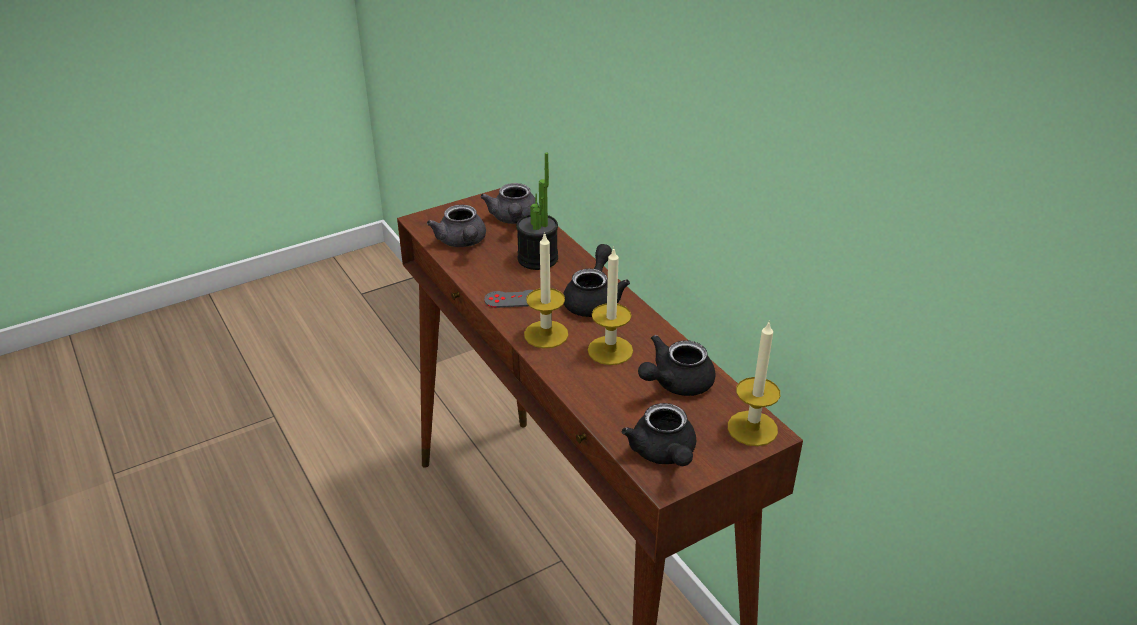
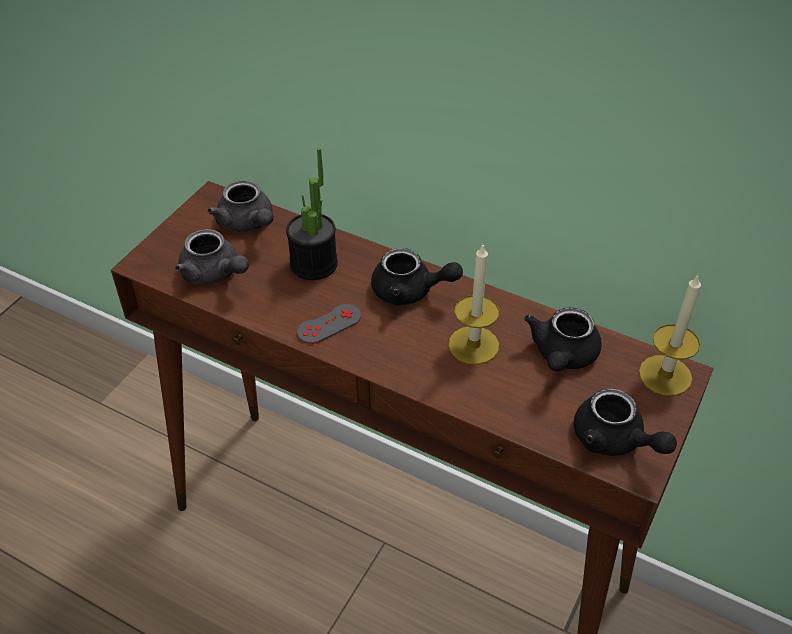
camera: 30 degrees left, 10 degrees up
(546, 334) = (396, 353): candle -> none
(594, 300) = (410, 291): black teapot -> black teapot turned 120 degrees clockwise

